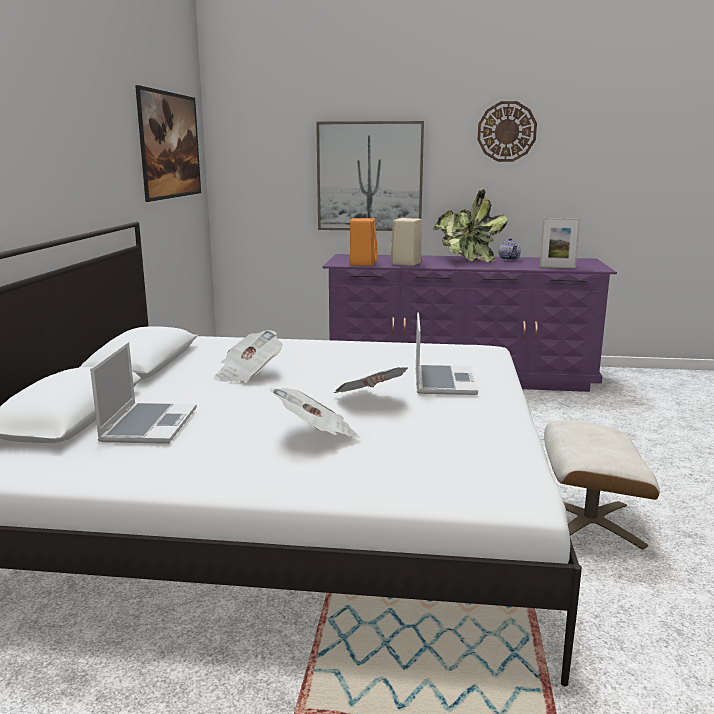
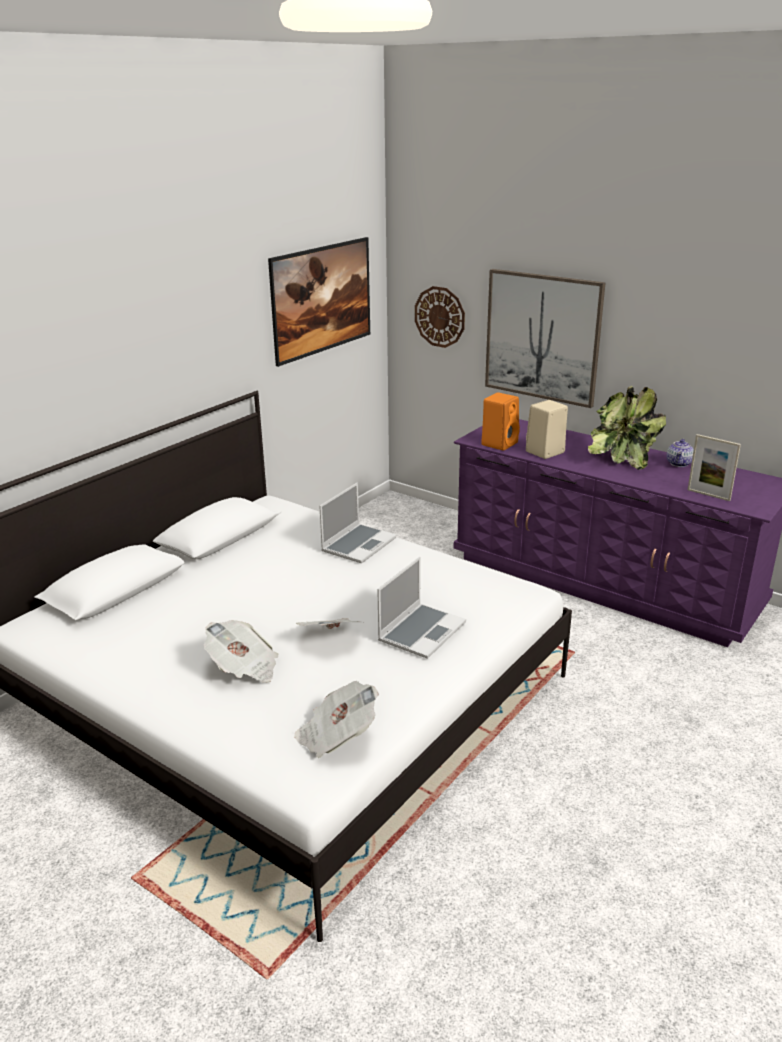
camera: 30 degrees right, 10 degrees up
(148, 425) = (151, 617): laptop -> laptop (358, 544)
(248, 374) = (278, 573): newspaper -> newspaper (336, 736)
(506, 131) = (701, 307): wall clock -> wall clock (440, 317)
(589, 522) = (515, 810): beige ottoman -> none

